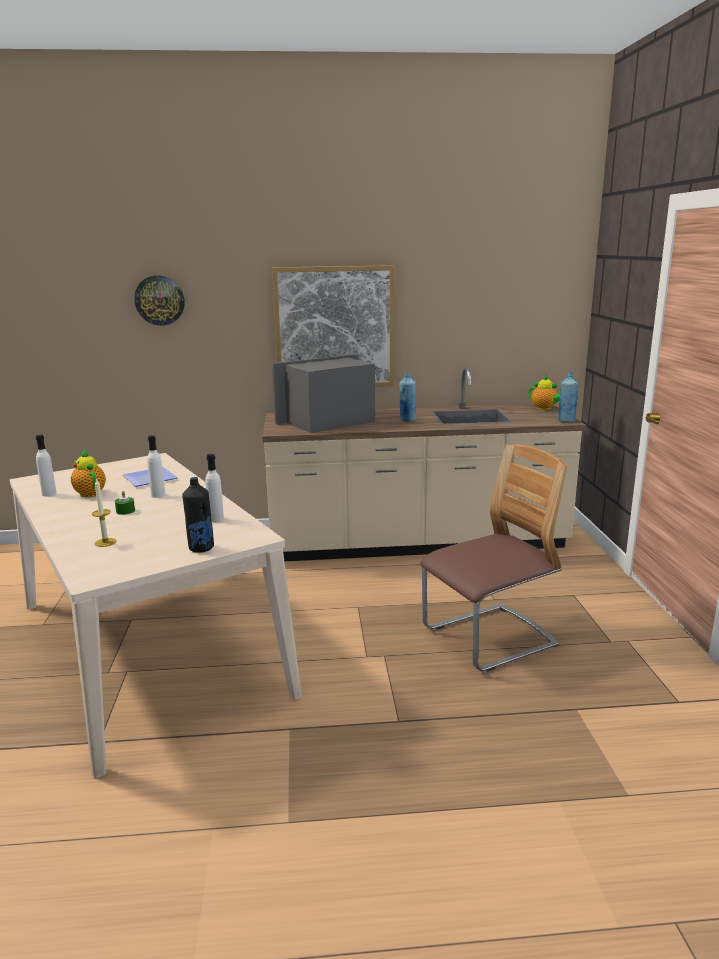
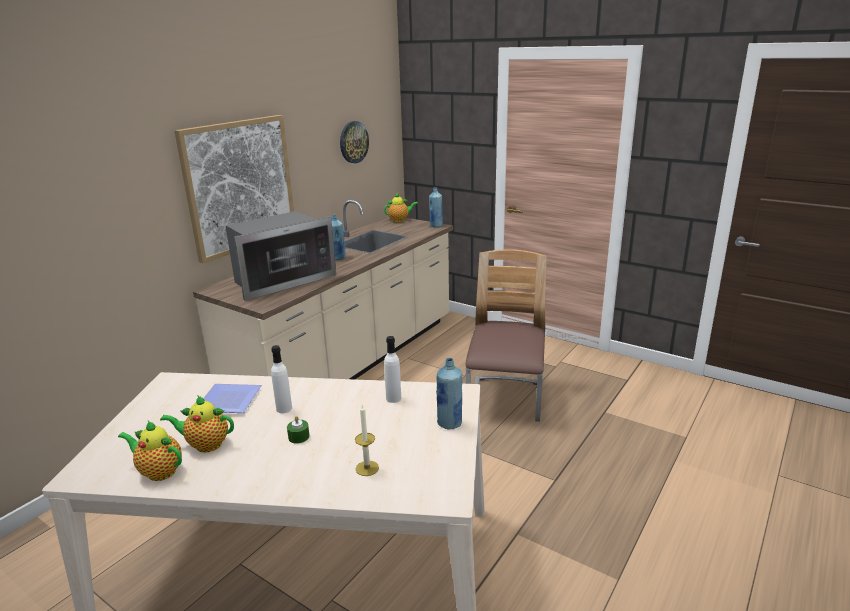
camera: 50 degrees left, 5 degrees up
(49, 494) = (159, 471): white bottle -> teapot
(160, 300) = (50, 191): wall clock -> wall clock (353, 142)
(201, 548) = (449, 423): black bottle -> blue bottle
(329, 421) = (281, 280): microwave -> microwave turned 135 degrees counterclockwise

